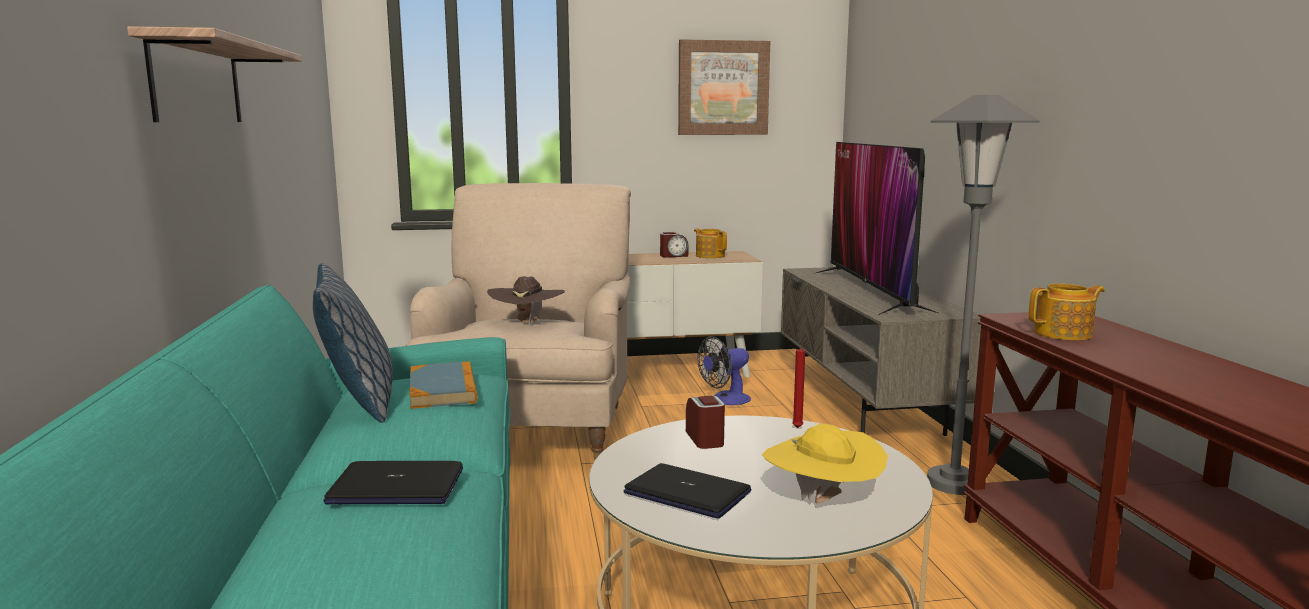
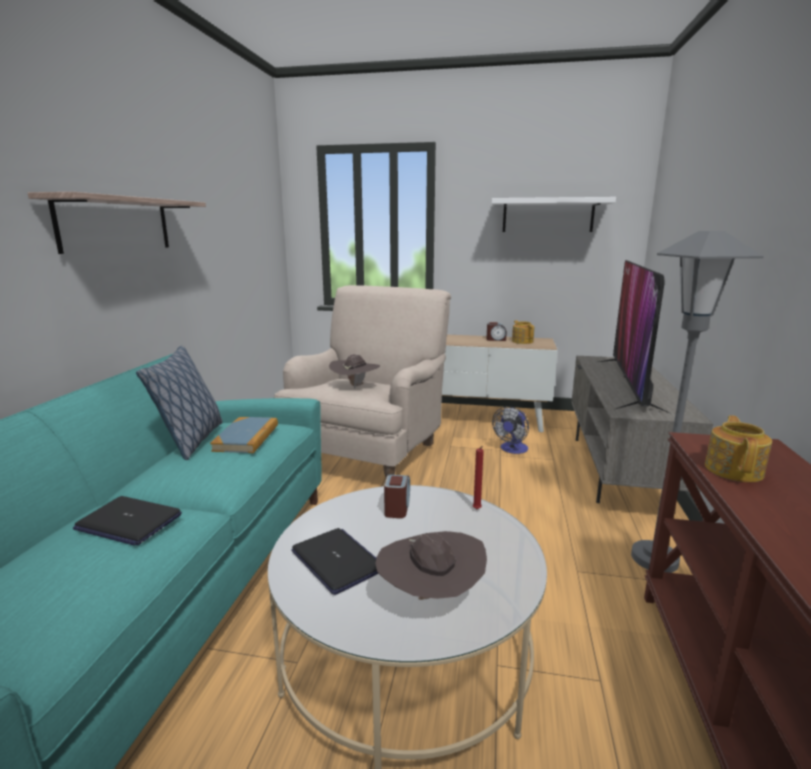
camera: 20 degrees right, 5 degrees up
(723, 88) = (548, 215): picture -> white shelf
(725, 400) = (512, 449): fan -> fan turned 45 degrees counterclockwise
(823, 502) = (431, 597): yellow hat -> brown hat
(1064, 334) = (734, 470): teapot -> teapot turned 75 degrees counterclockwise

